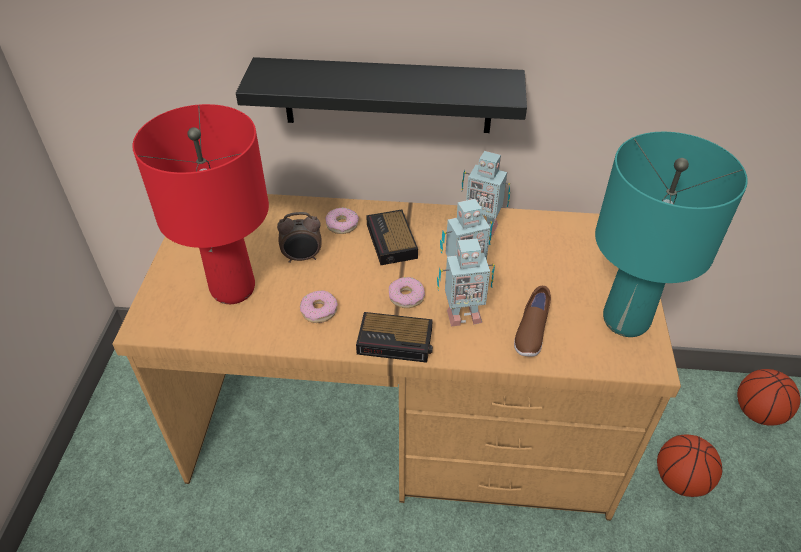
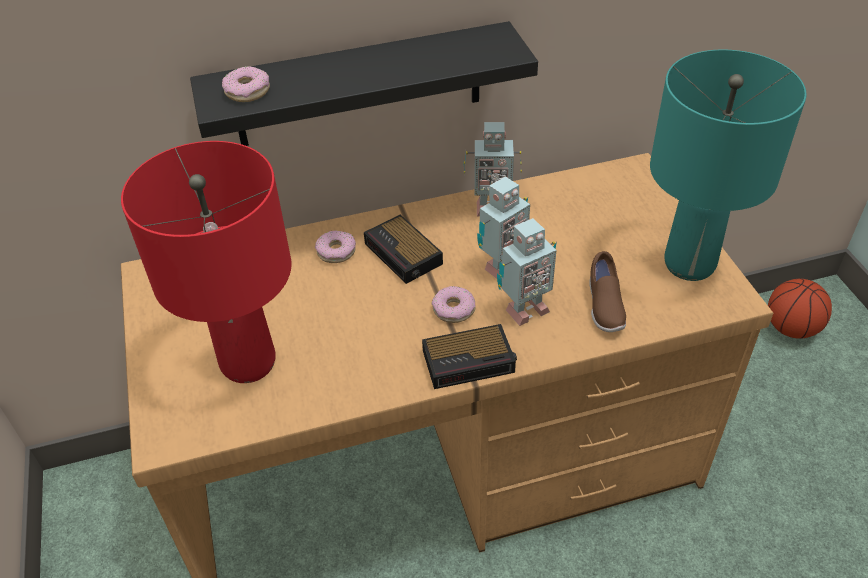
camera: 20 degrees left, 0 degrees up
(302, 258) = (311, 302): alarm clock -> none
(319, 311) = (365, 355): donut -> donut (247, 91)
(679, 480) = (749, 422): basketball -> none

